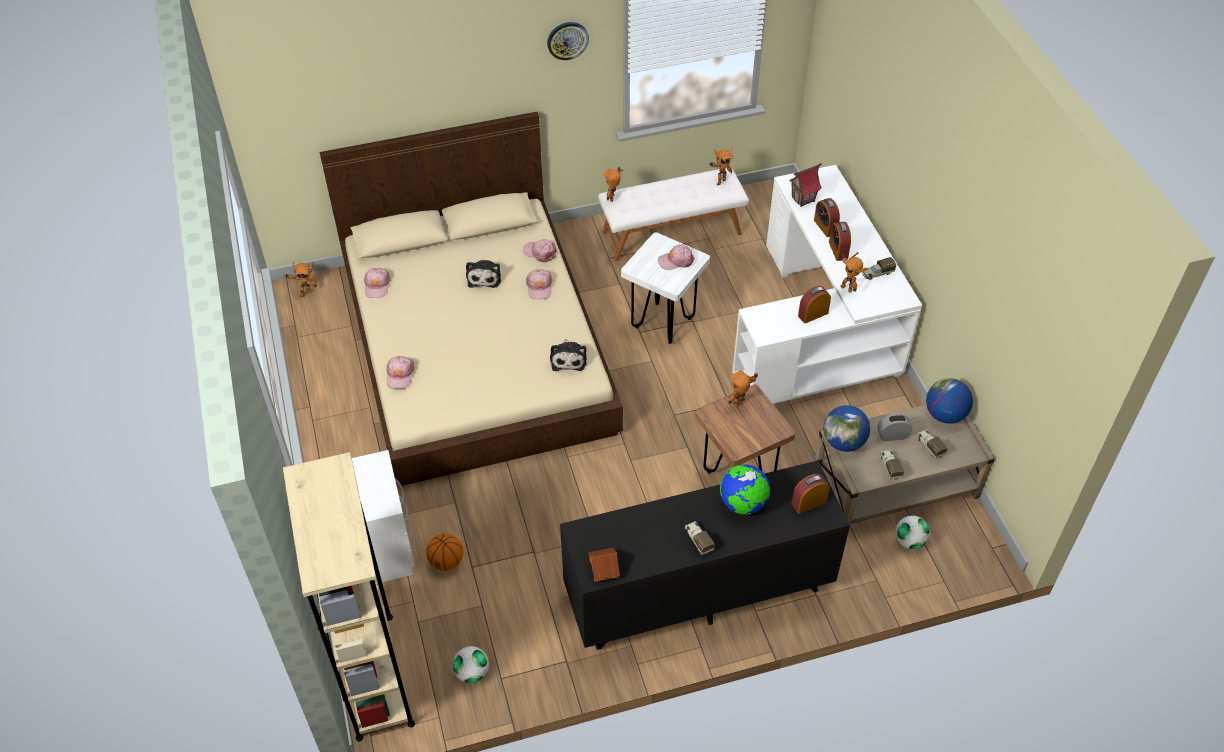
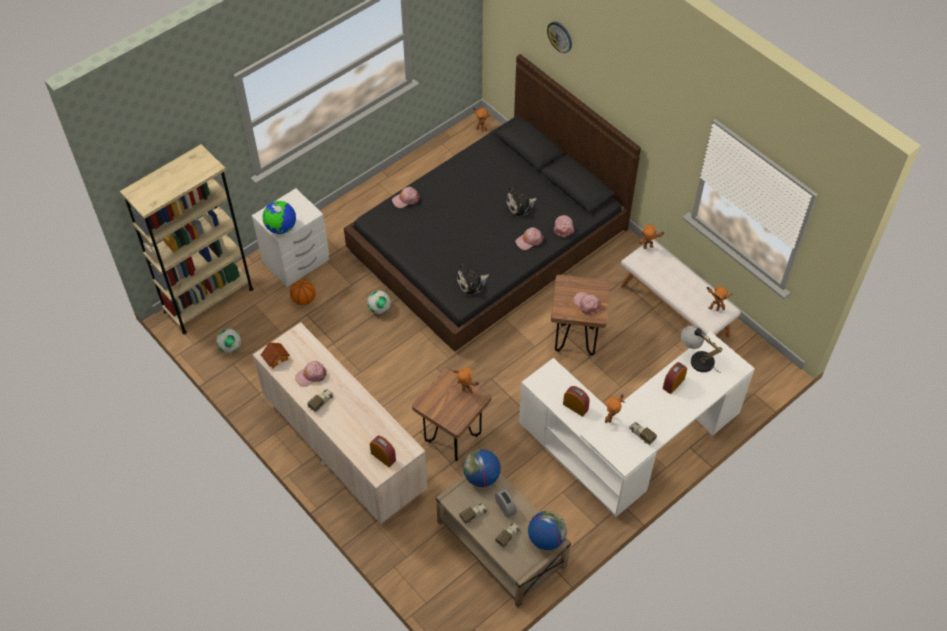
camera: 65 degrees right, 5 degrees up
(377, 285) = (477, 153): pink cap -> pink cap (311, 375)
(476, 345) = (489, 239): beige bed -> black bed
(567, 40) = (671, 118): wall clock -> wall clock (560, 36)
(663, 323) = (576, 339): white stool -> brown stool
(697, 592) = (344, 447): black dresser -> beige dresser
(743, 503) = (364, 417): globe -> globe (281, 228)
(803, 199) = (696, 359): toy house -> table lamp
(838, 250) = (651, 400): alarm clock -> none
(909, 541) = (451, 569): football -> football (379, 309)

